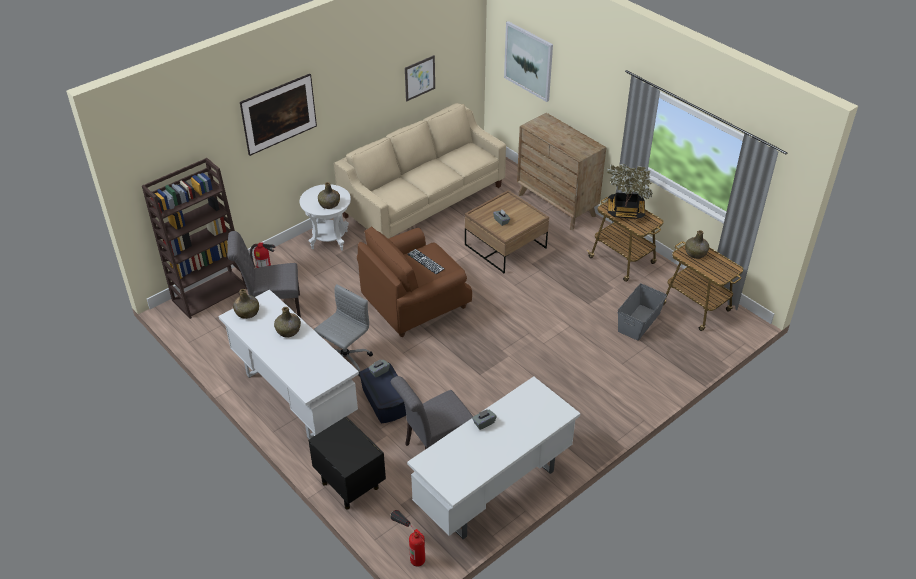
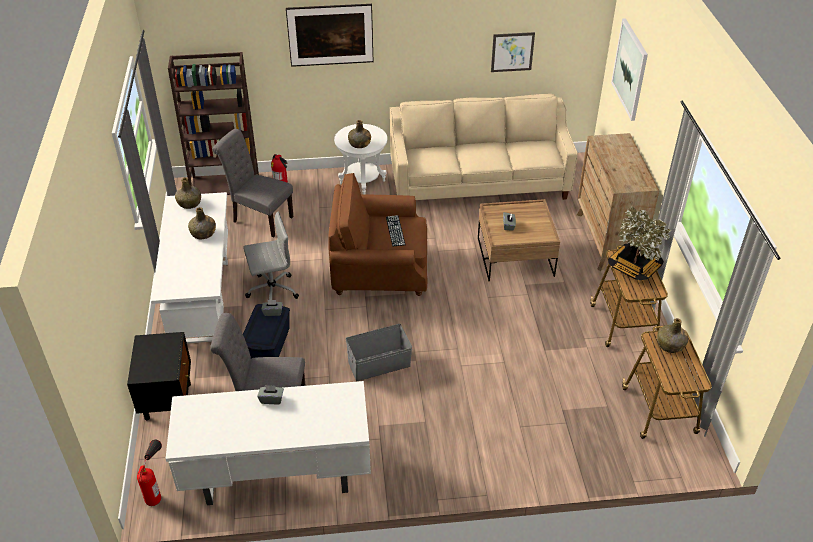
camera: 35 degrees right, 0 degrees up
(639, 322) = (581, 394): grey storage box -> grey storage box (379, 364)

